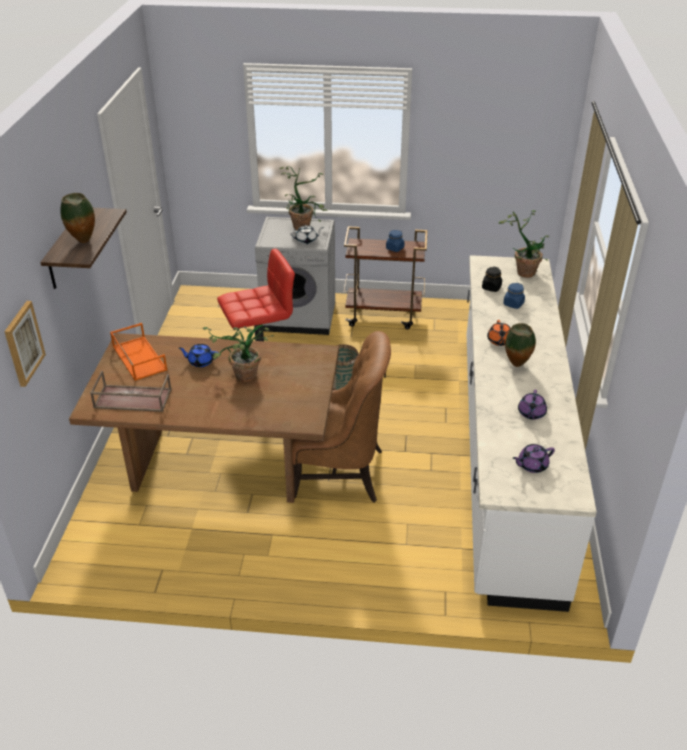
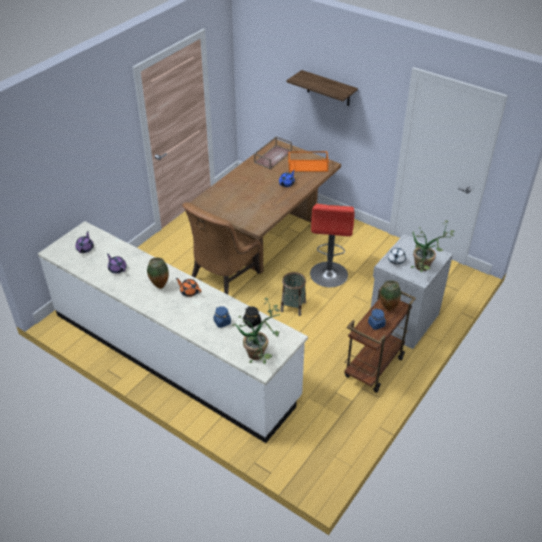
camera: 120 degrees right, 5 degrees up
(23, 343) = (271, 83): picture -> none
(83, 242) = (312, 82): vase -> vase (387, 308)
(240, 378) = (260, 192): potted plant -> none

